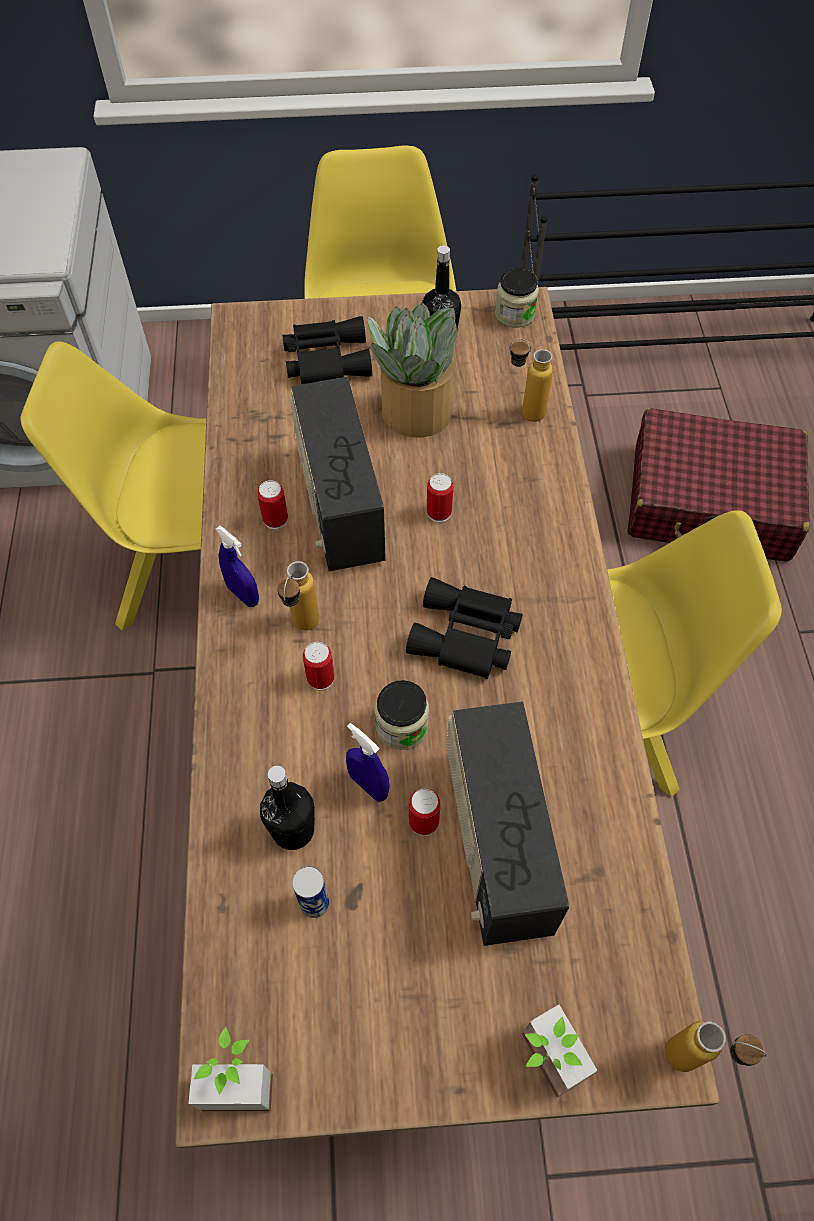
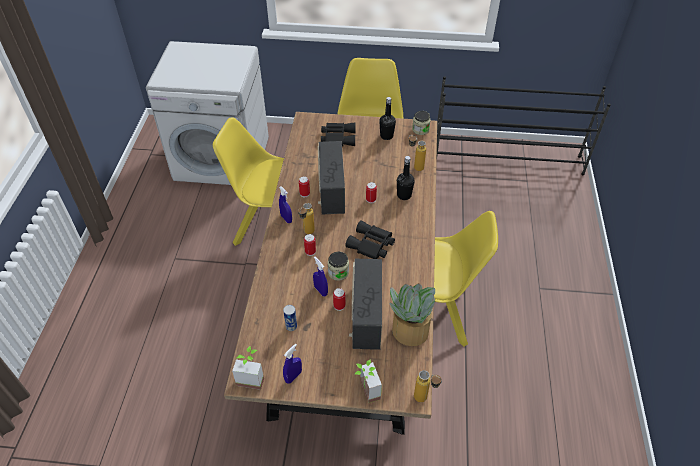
camera: 10 degrees right, 10 degrees down
(293, 830) = (288, 301): black bottle -> black bottle (404, 195)
(348, 1054) = (293, 376): none -> blue spray bottle
(415, 412) = (369, 161): potted plant -> potted plant (409, 331)
(710, 503) = (510, 229): red suitcase -> none

